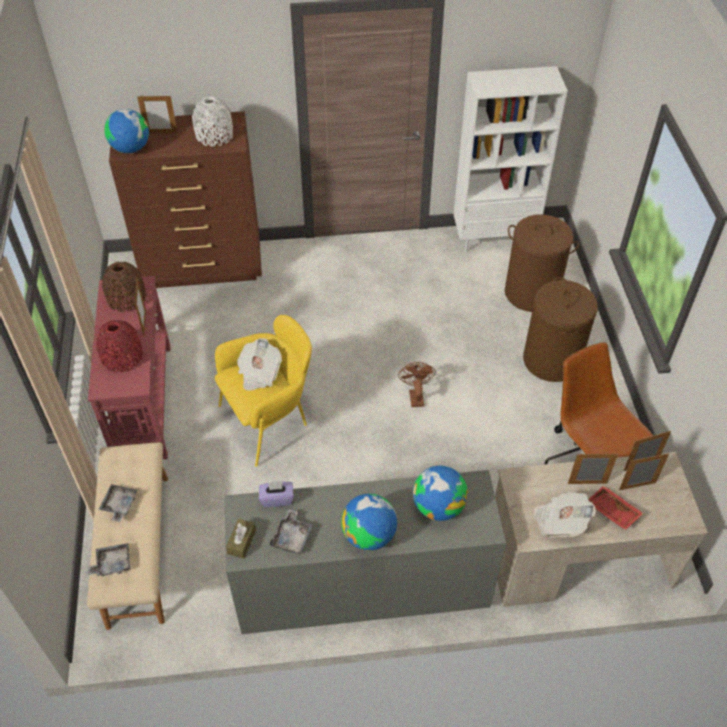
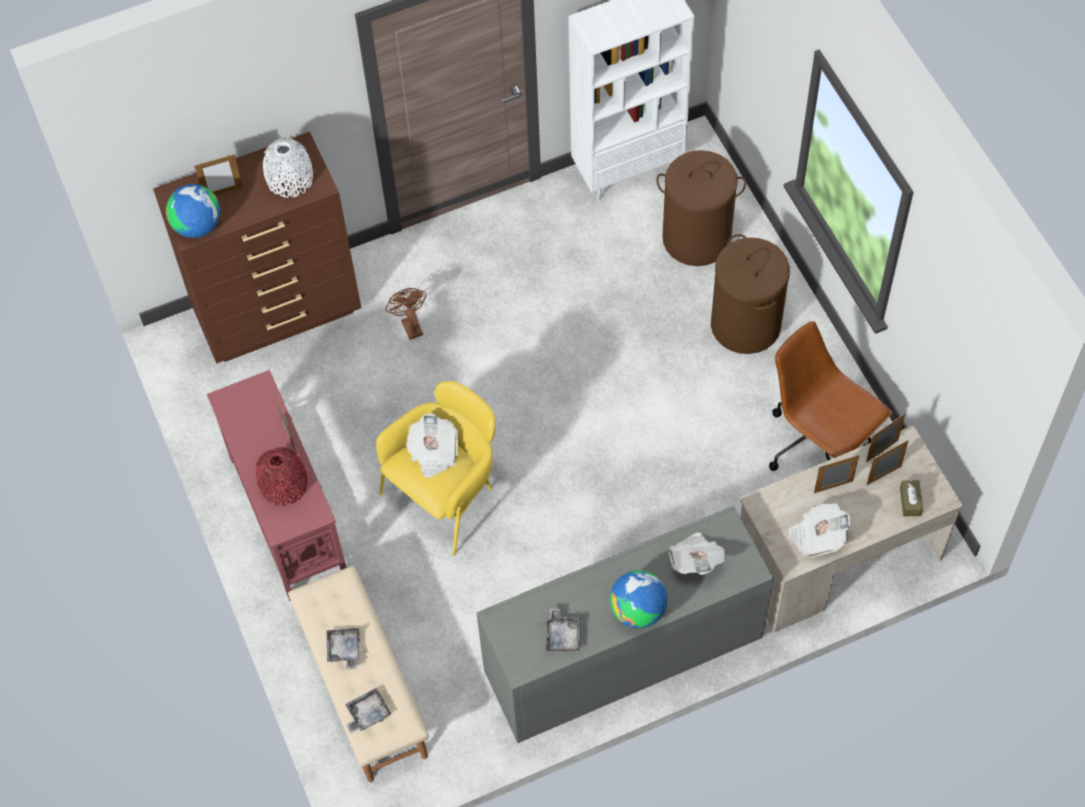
camera: 15 degrees left, 10 degrees up
(126, 298) = (251, 409): brown vase -> none
(242, 542) = (515, 655): brown tissue box -> brown tissue box (910, 501)
(277, 499) = (531, 600): purple tissue box -> none
(415, 395) = (603, 415): brown fan -> brown fan (410, 324)
(438, 506) = (696, 560): globe -> newspaper
(611, 511) = (865, 511): red tray -> none

